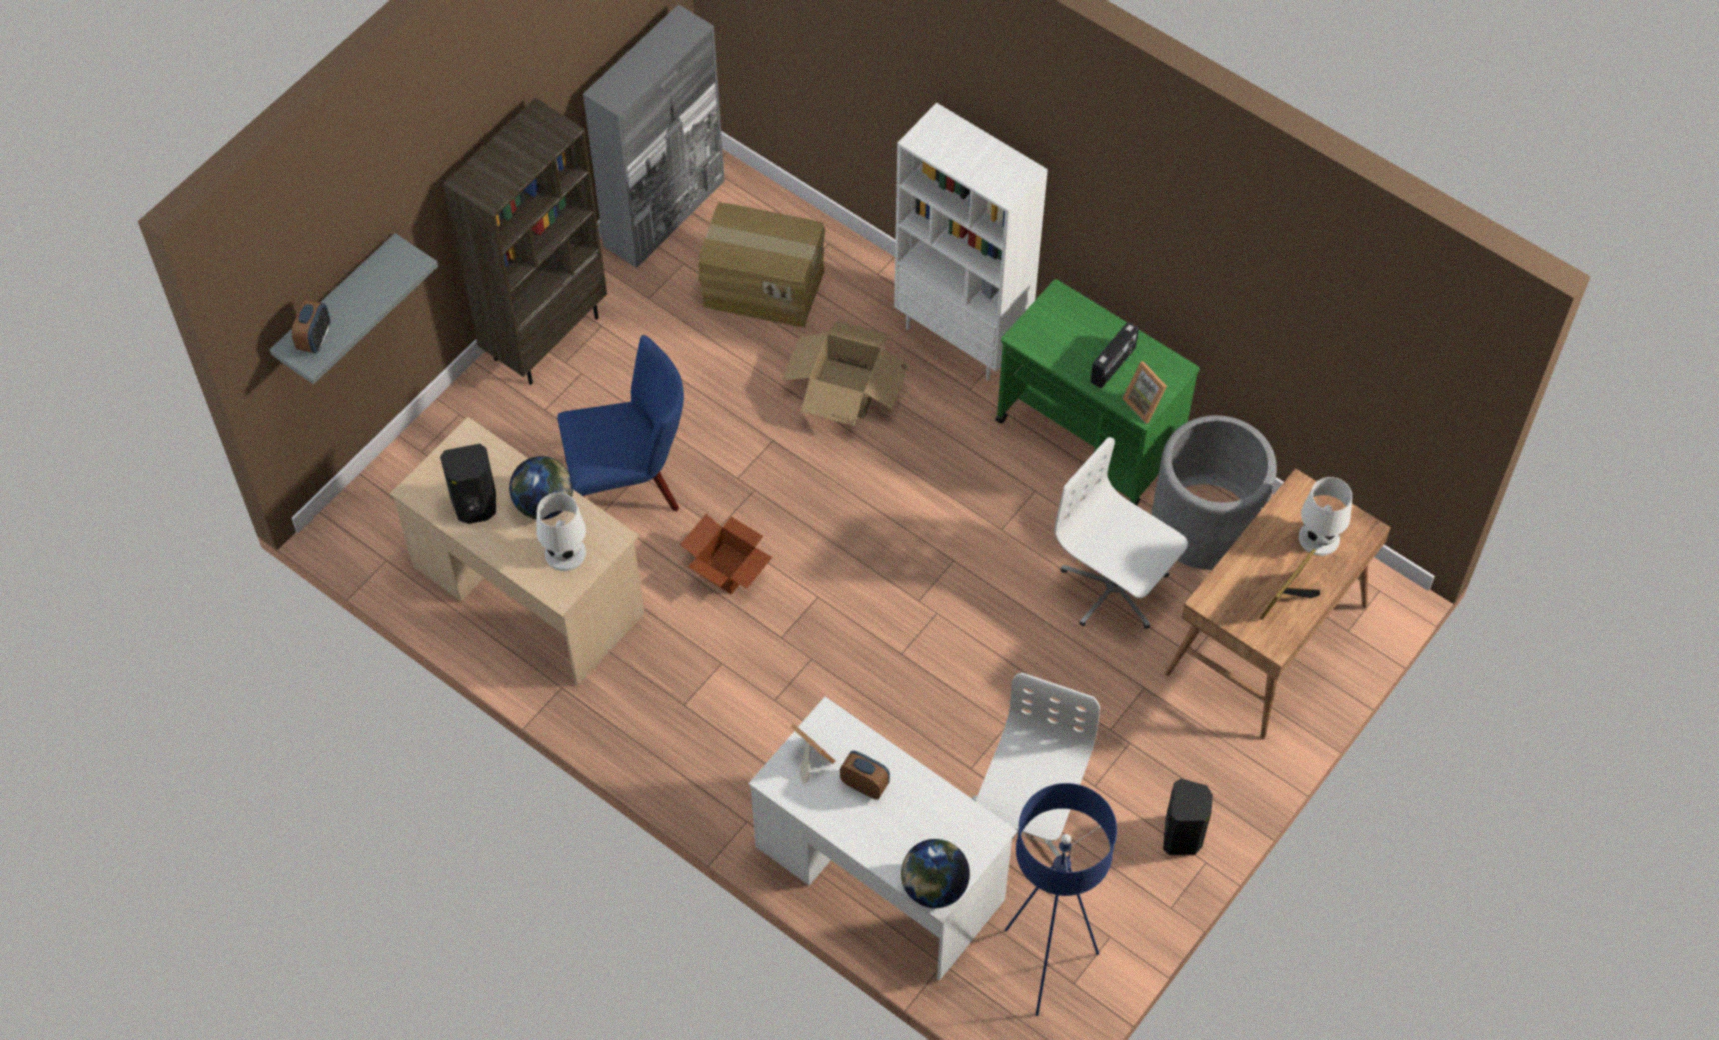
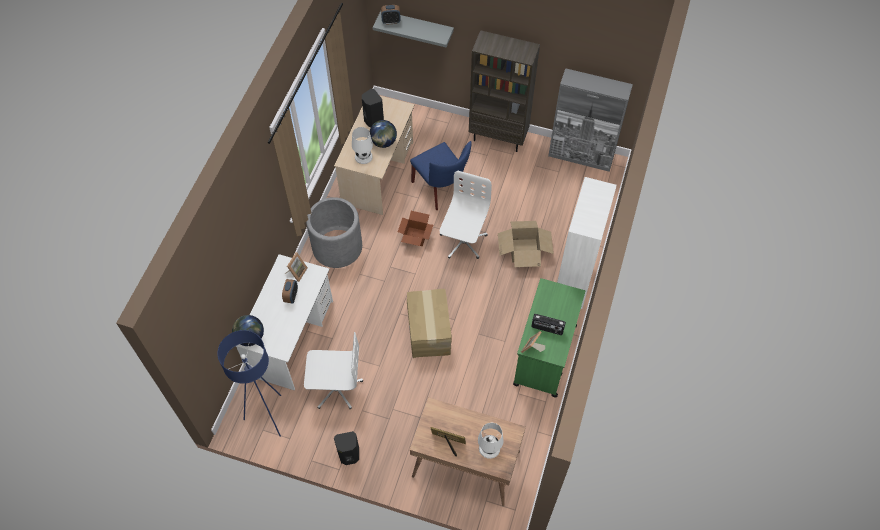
camera: 70 degrees right, 0 degrees up
(764, 285) = (562, 203): cardboard box -> cardboard box (429, 332)
(1114, 588) = (467, 389): white office chair -> white office chair (463, 241)
(1205, 523) = (519, 419): grey planter -> grey planter (337, 247)

